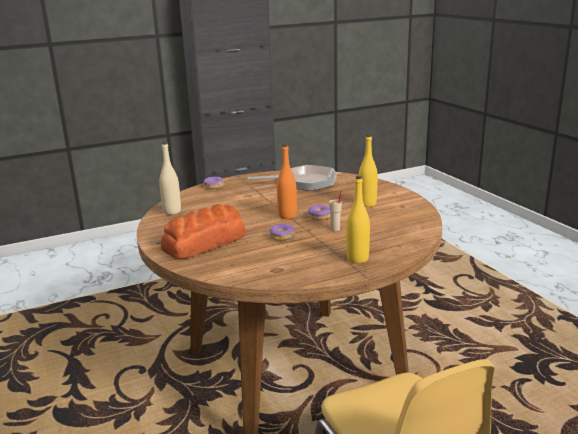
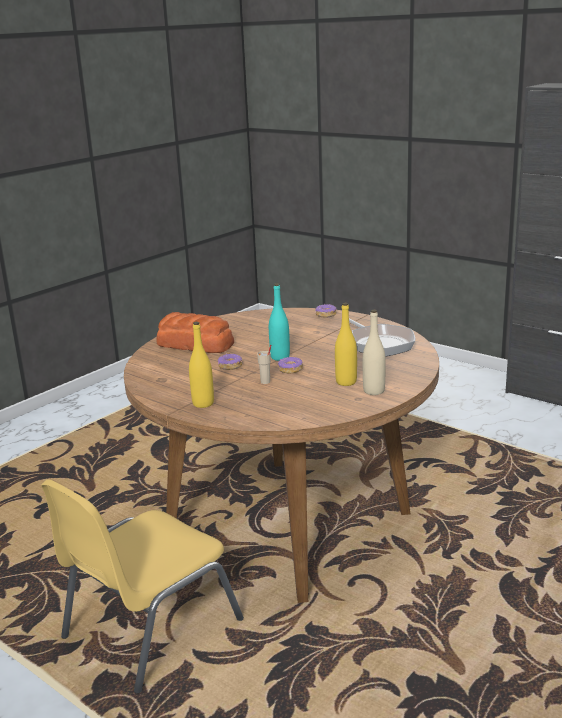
camera: 65 degrees right, 0 degrees up
(172, 211) = (251, 318): beige bottle -> beige bottle (374, 391)
(287, 216) = (280, 357): orange bottle -> turquoise bottle

